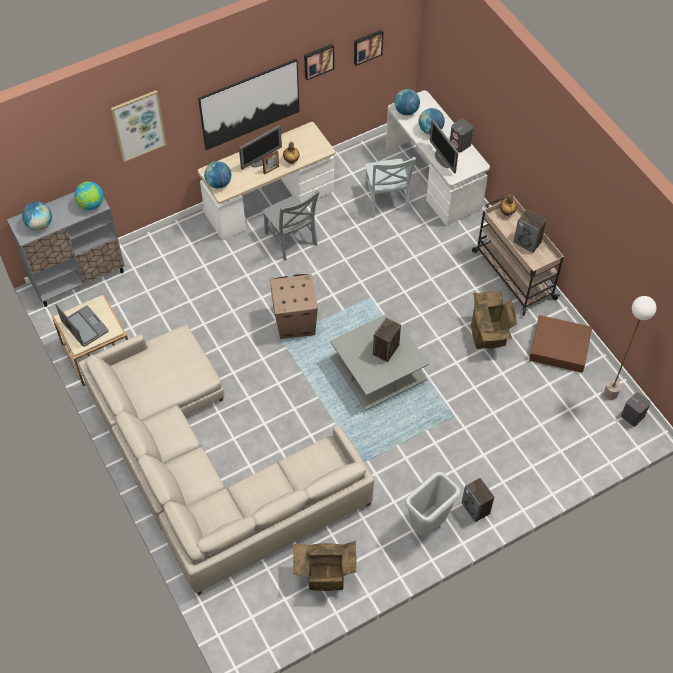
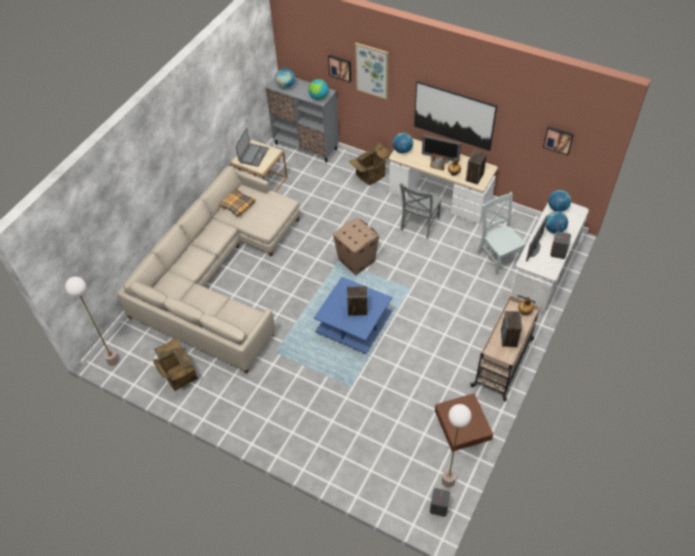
camera: 60 degrees right, 5 degrees down
(144, 385) = (237, 205): none -> pillow
(251, 639) = (113, 361): none -> floor lamp
(318, 60) = (514, 121): picture -> picture (340, 67)
(377, 371) = (353, 323): grey coffee table -> blue coffee table
(386, 201) = (498, 256): grey chair -> grey chair turned 105 degrees clockwise
(428, 524) = (253, 415): grey trash can -> none
(476, 508) = (284, 438): speaker -> speaker (474, 177)
(490, 335) = (436, 374): cardboard box -> cardboard box (371, 176)

